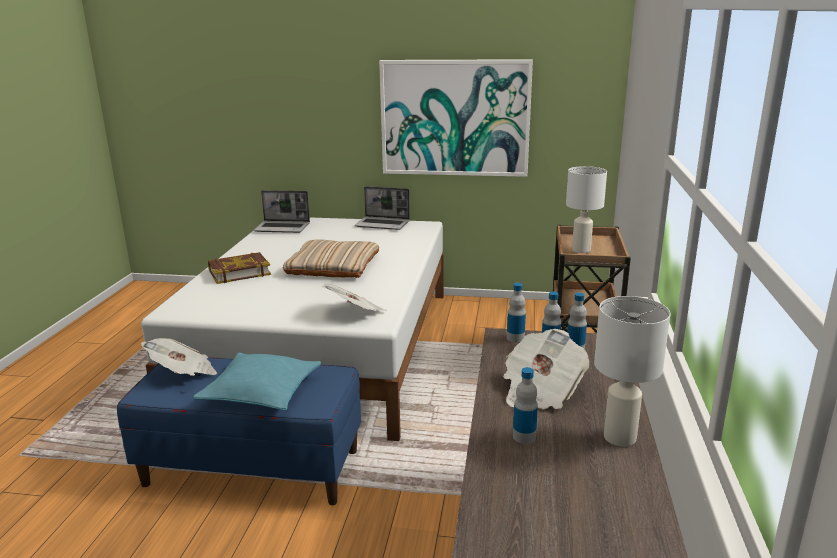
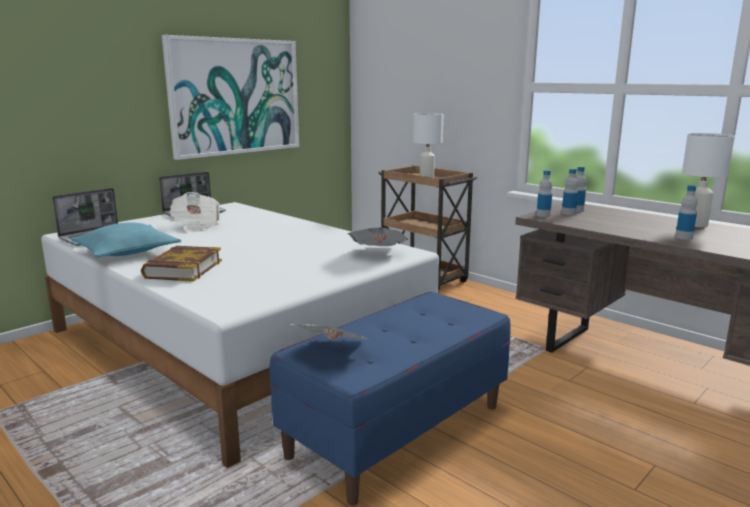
camera: 55 degrees left, 5 degrees down
(261, 392) = (428, 328): turquoise pillow -> turquoise pillow (126, 252)
(333, 266) = (255, 241): beige pillow -> none
(540, 391) = (626, 225): newspaper -> newspaper (196, 225)

